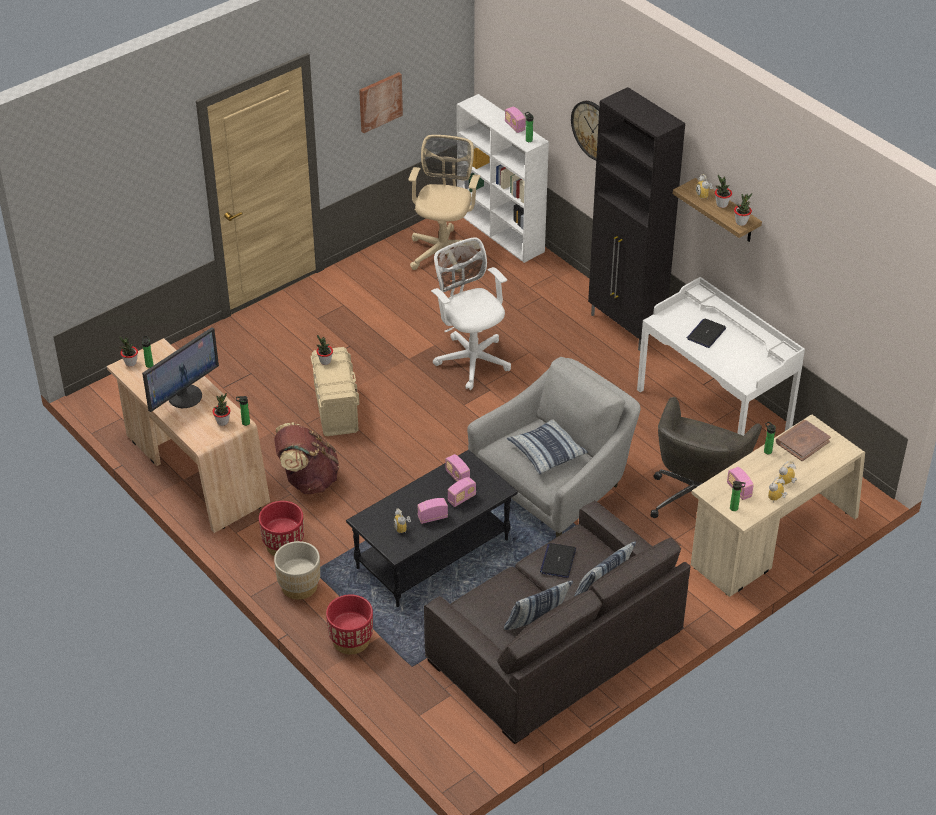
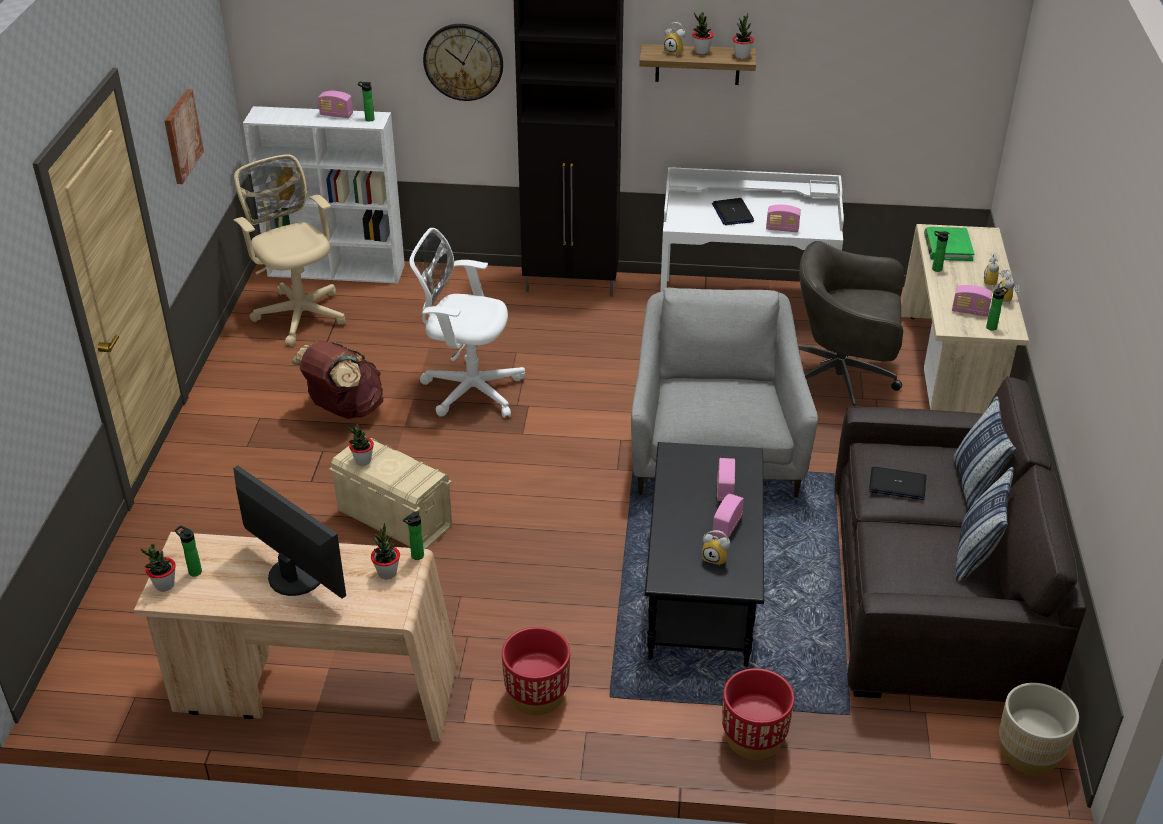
camera: 45 degrees left, 5 degrees down
(184, 396) = (294, 576): monitor -> monitor turned 45 degrees counterclockwise
(299, 586) = (617, 725): beige planter -> beige planter (1029, 753)
(307, 480) = (466, 609): brown backpack -> brown backpack (344, 410)
(457, 476) = (688, 473): radio -> radio (782, 229)
(546, 451) = (726, 399): pillow -> none
(558, 561) = (897, 484): laptop -> laptop turned 135 degrees clockwise
(696, 498) = (842, 382): grey office chair -> grey office chair turned 120 degrees clockwise
(802, 442) = (947, 247): brown book -> green book

